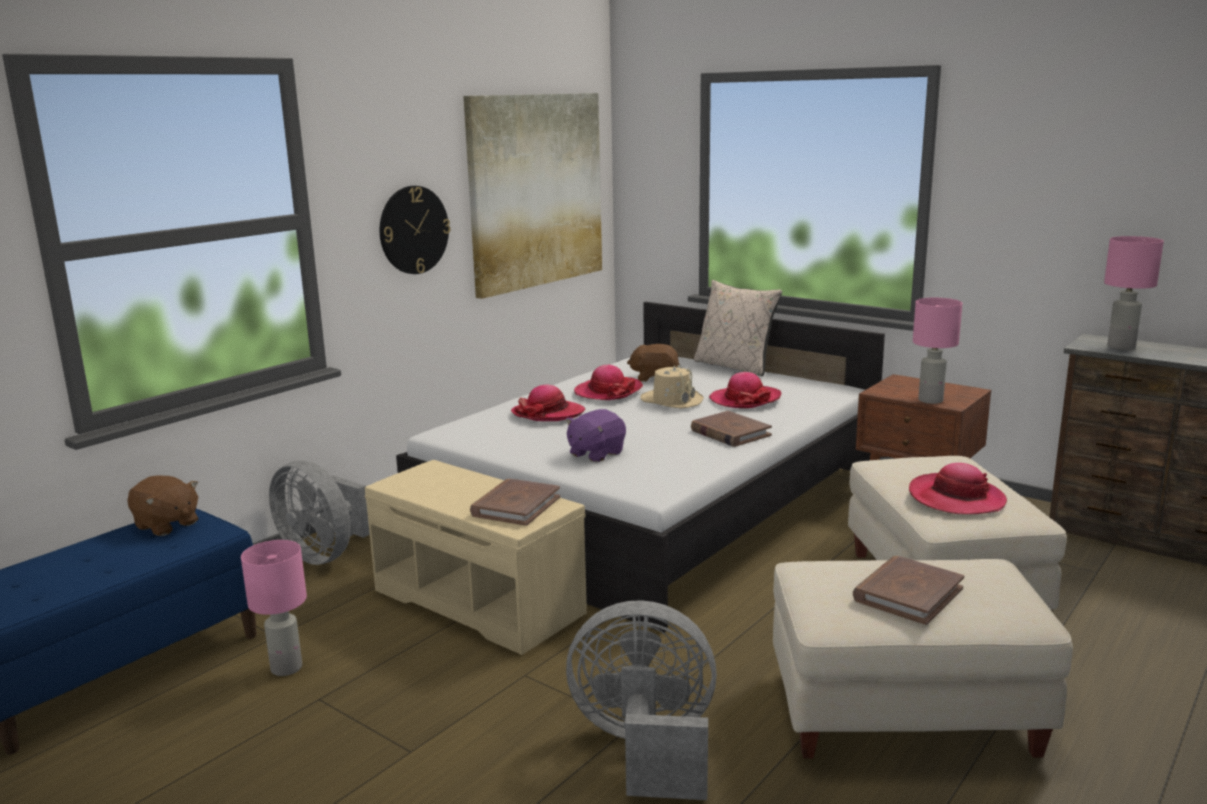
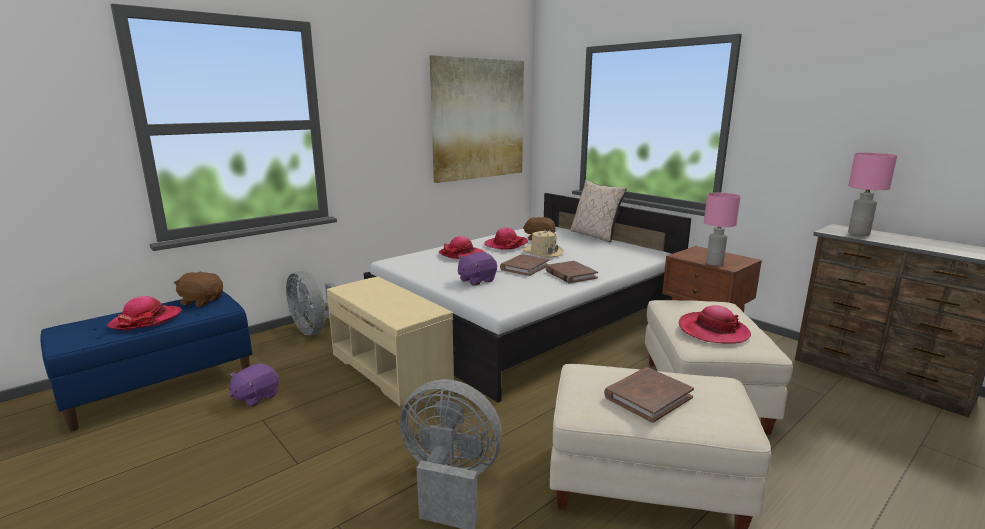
camera: 10 degrees right, 0 degrees up
(166, 525) = (201, 301): brown plush toy -> brown plush toy turned 150 degrees clockwise
(287, 668) = (255, 397): pink table lamp -> purple plush toy
(413, 230) = (392, 136): wall clock -> none
(516, 506) = (408, 308): brown book -> brown book (524, 267)
(745, 399) = (591, 255): hat -> hat (146, 320)

